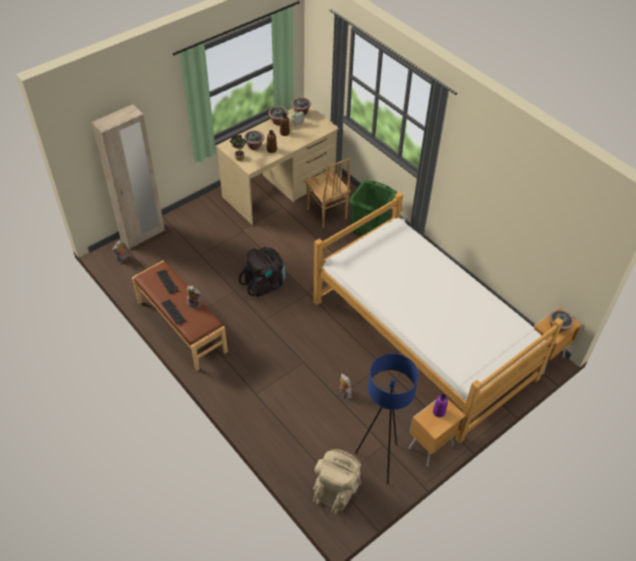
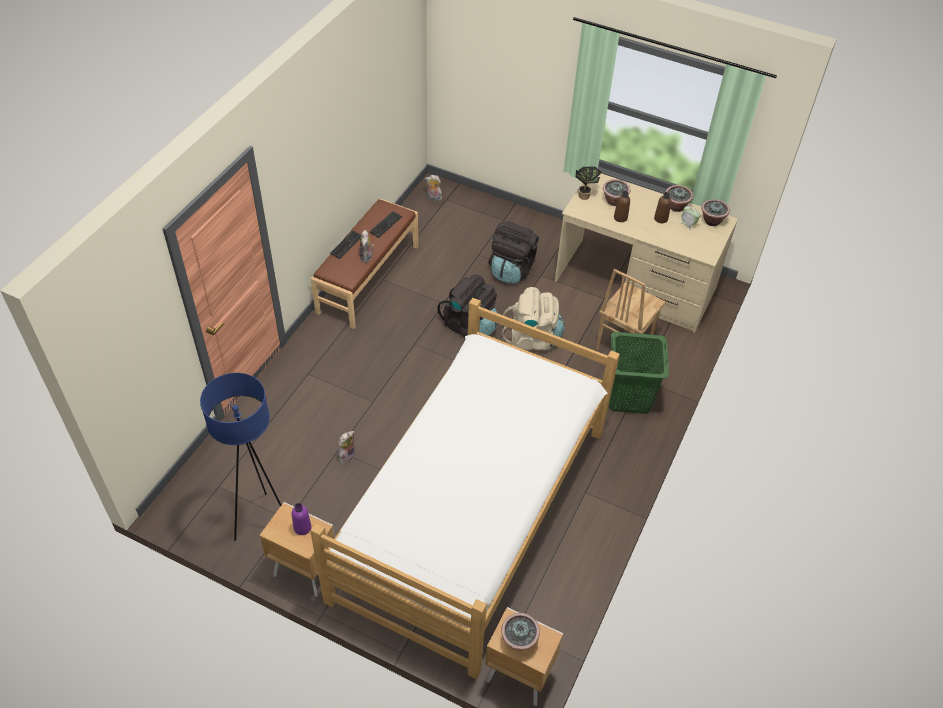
camera: 65 degrees right, 0 degrees up
(143, 235) = (476, 200): beige wardrobe -> none
(226, 242) = (512, 270): none -> black backpack
(336, 489) = (209, 491): beige backpack -> beige backpack (533, 338)

